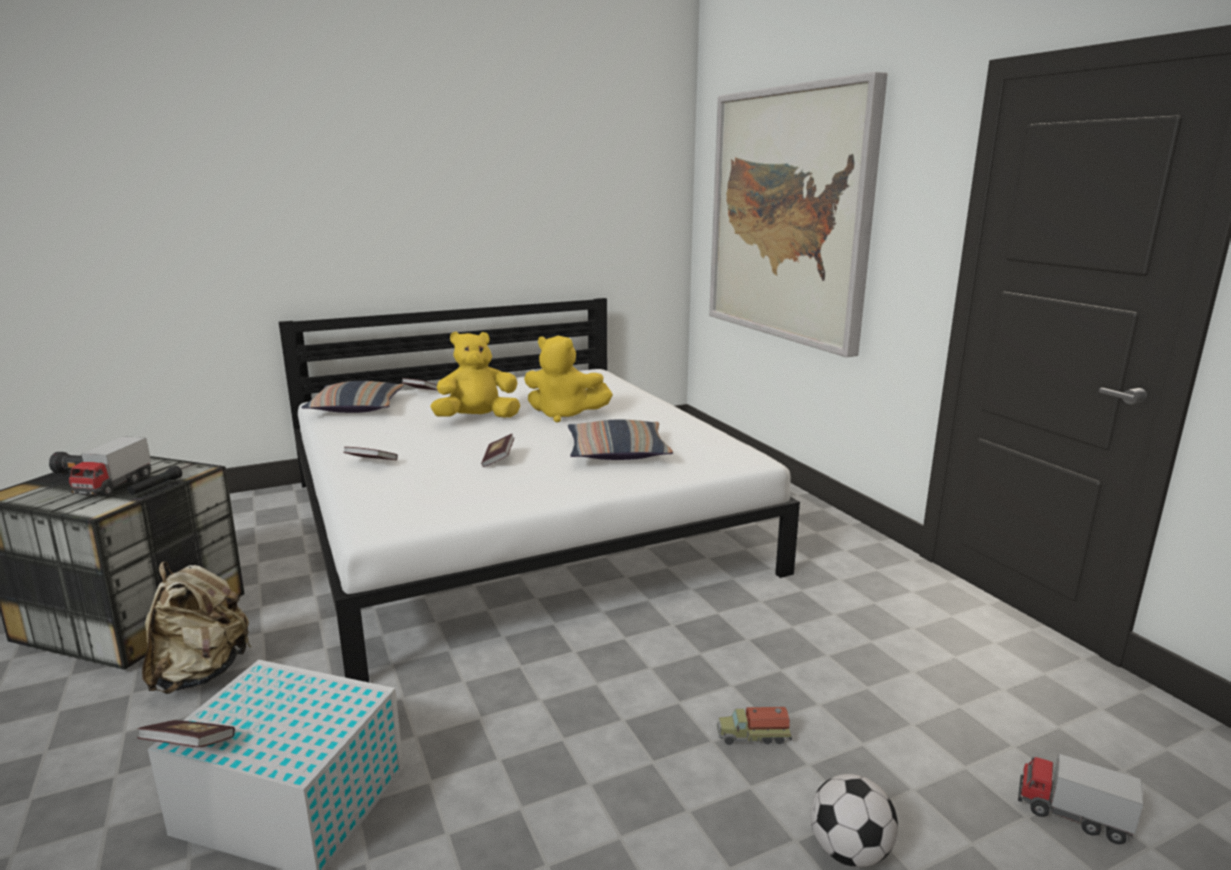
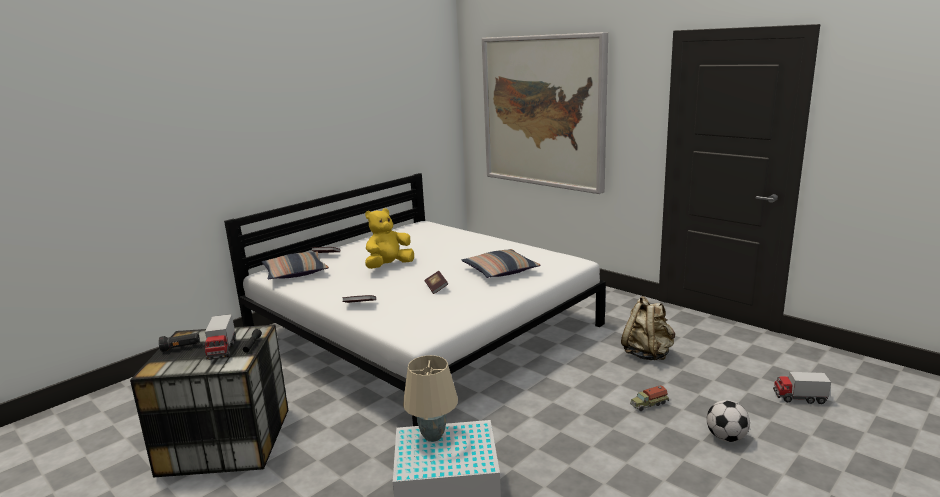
camera: 20 degrees left, 0 degrees up
(189, 746) = (415, 474): book -> none
(201, 673) = (316, 458): beige backpack -> beige backpack (647, 354)
(285, 690) = (433, 436): none -> beige table lamp
(564, 415) = (441, 254): yellow plush toy -> none

